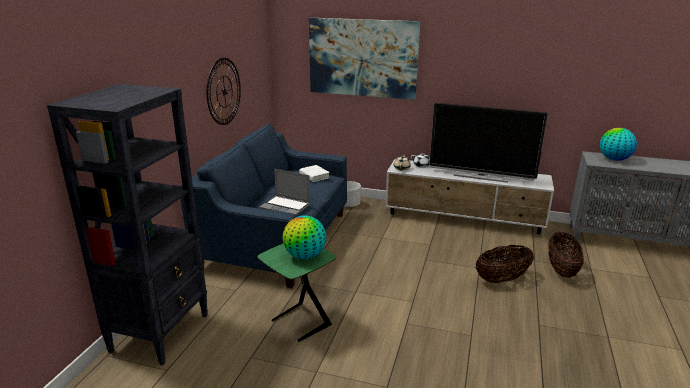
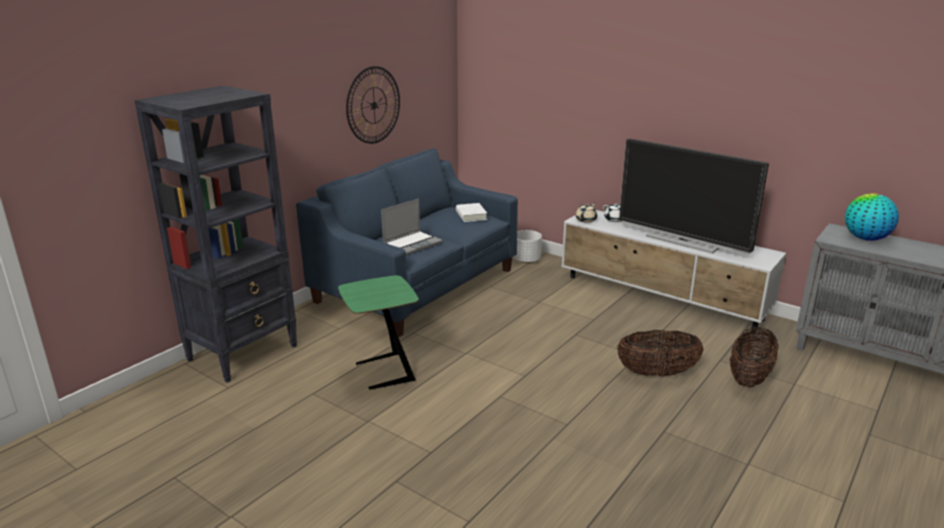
camera: 20 degrees right, 0 degrees up
(286, 207) = (412, 244): laptop -> laptop turned 90 degrees counterclockwise
(305, 256) = (386, 293): globe -> none
(362, 58) = (555, 76): picture -> none

